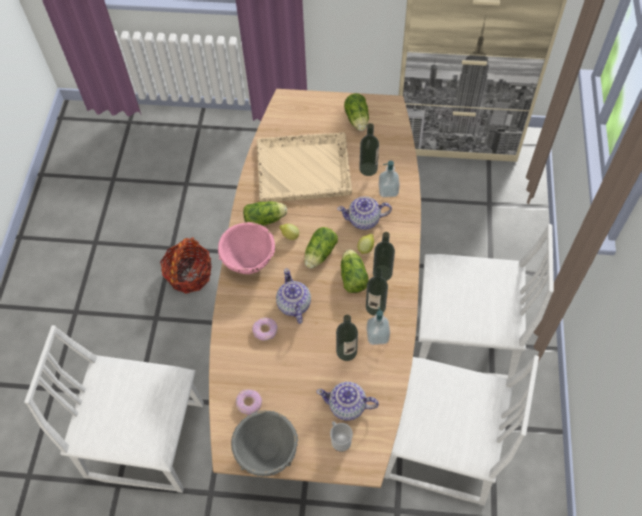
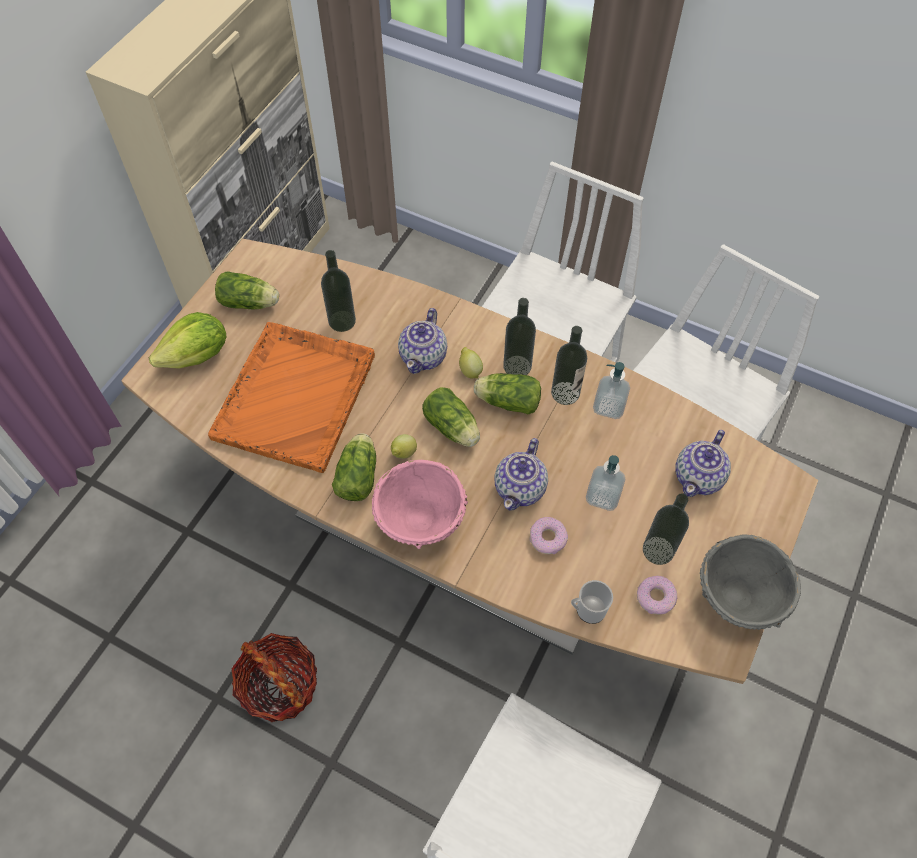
camera: 70 degrees left, 0 degrees up
(293, 305) = (520, 488): teapot -> teapot turned 75 degrees counterclockwise
(304, 169) = (296, 395): beige tray -> orange tray
(308, 113) = (198, 356): none -> lettuce
(340, 439) = (743, 503): mug -> mug (587, 610)
(346, 351) = (618, 449): bottle -> bottle (658, 550)
(388, 190) = (391, 312): soap dispenser -> soap dispenser (603, 496)

